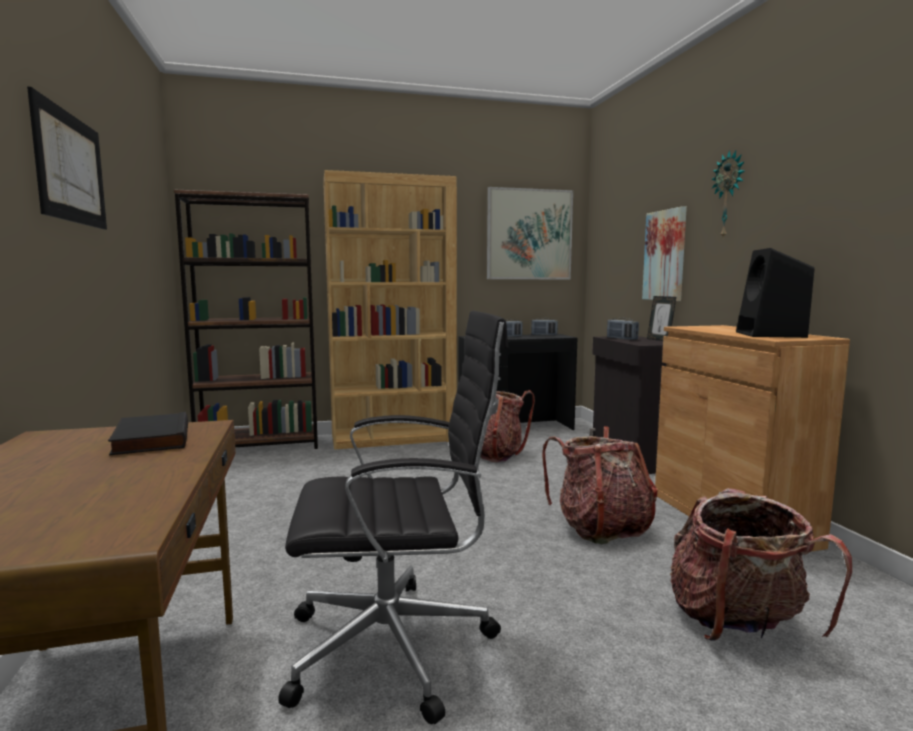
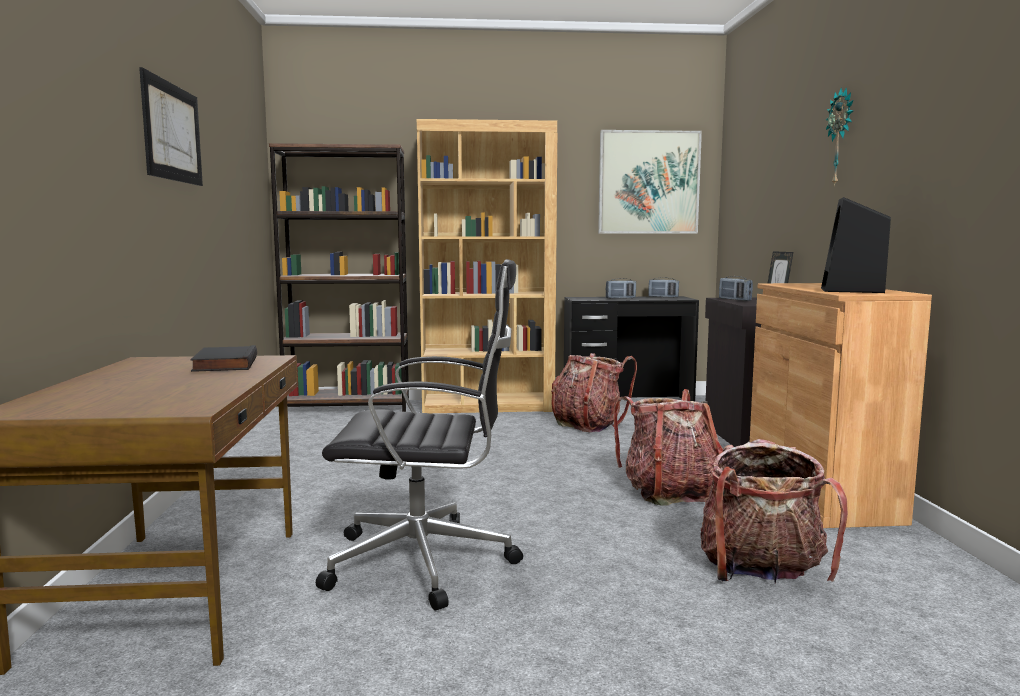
camera: 10 degrees right, 0 degrees up
(665, 255) = (787, 205): picture -> none

